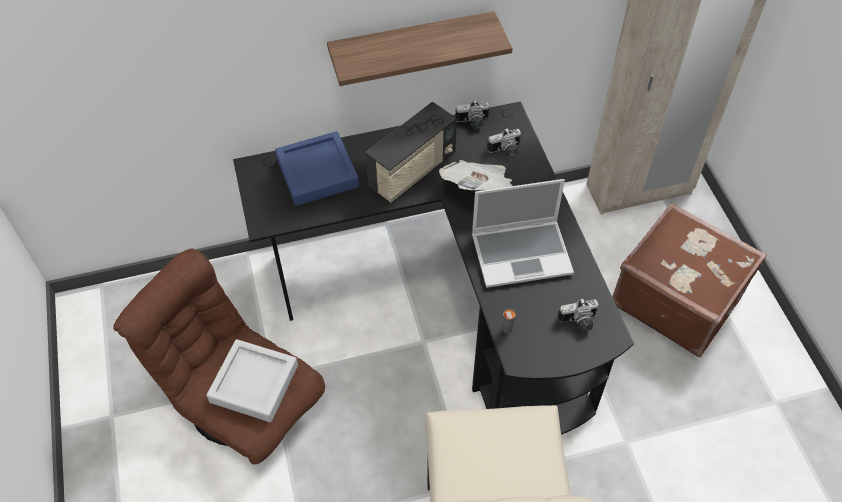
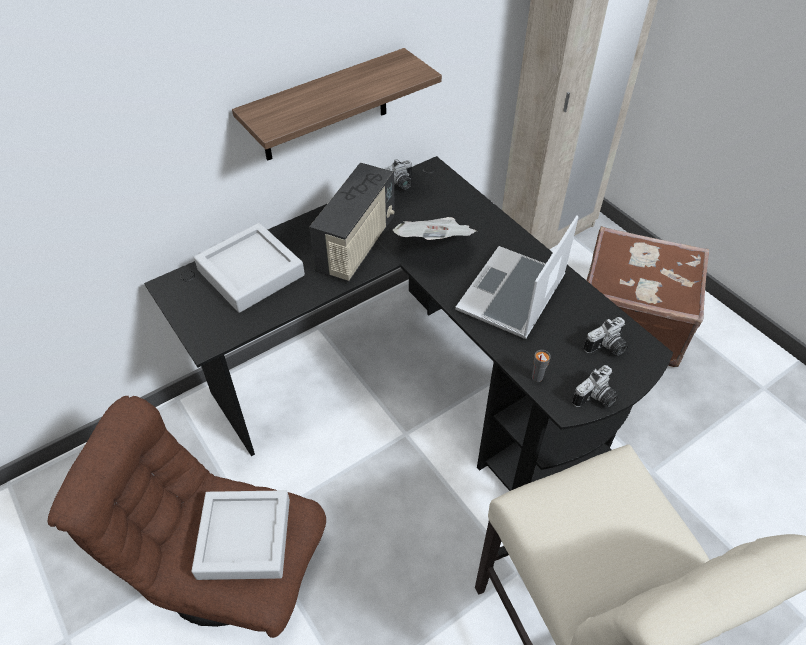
camera: 20 degrees left, 5 degrees down
(317, 173) = (251, 273): blue tray -> grey tray
(506, 151) = (445, 203): camera -> camera (596, 399)
(522, 253) = (512, 295): laptop -> laptop turned 150 degrees clockwise

